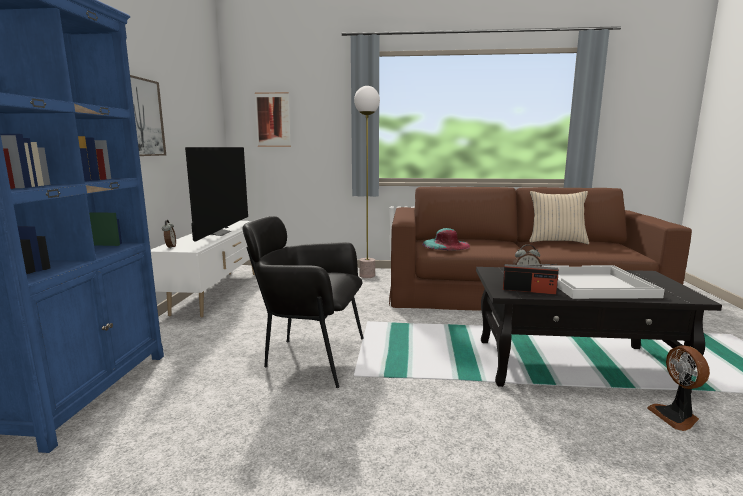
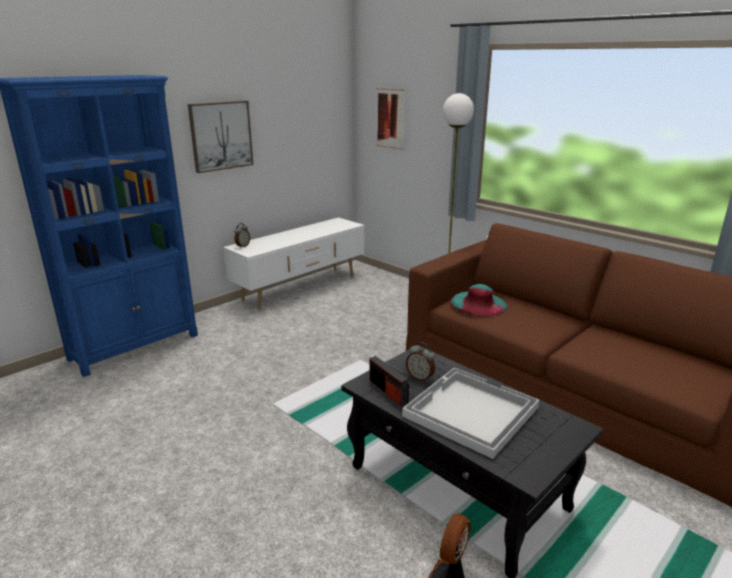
camera: 40 degrees right, 10 degrees up
(218, 233) = (301, 235): television -> none
(309, 356) = (271, 374): black armchair -> none
(556, 241) = (631, 339): beige pillow -> none

